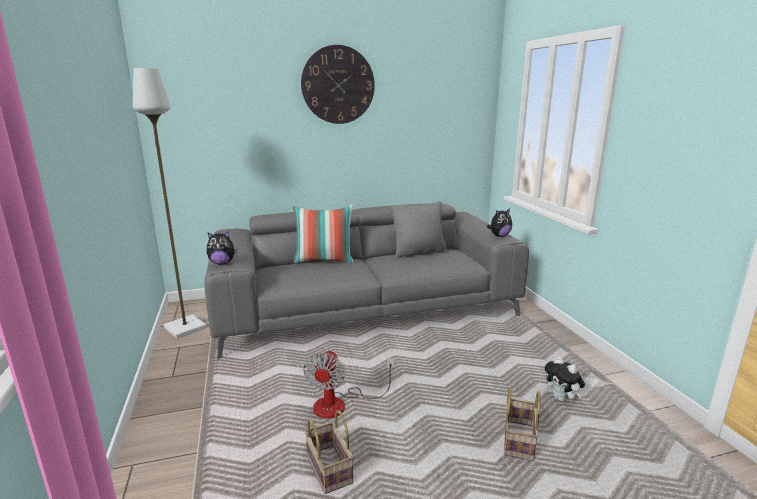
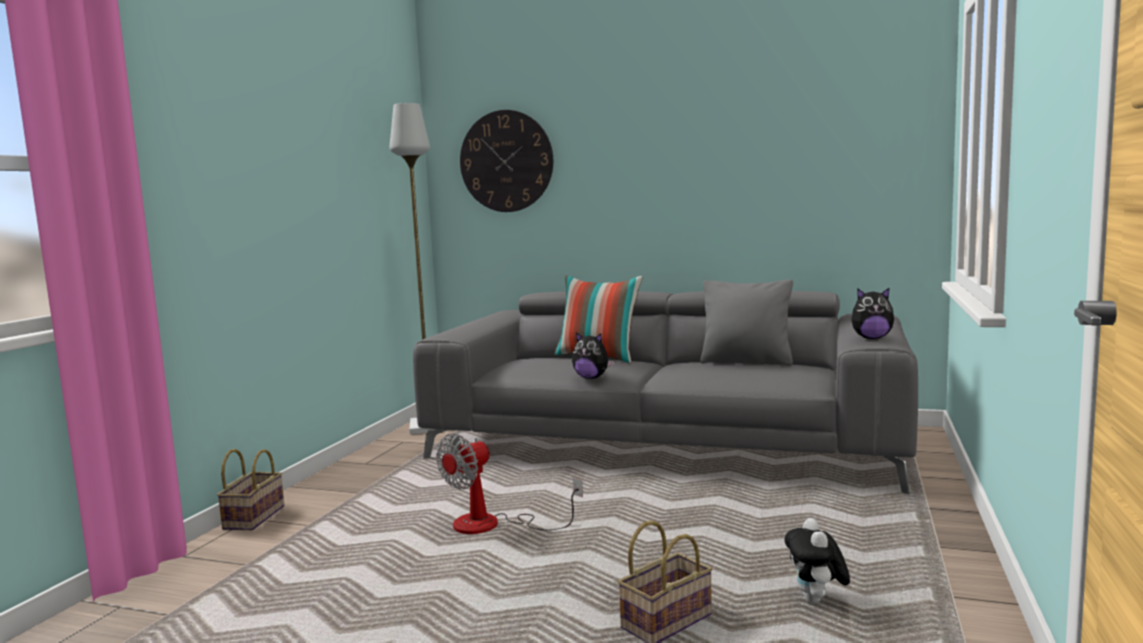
camera: 35 degrees right, 10 degrees down
(222, 263) = (443, 333): plush toy -> plush toy (591, 378)
(327, 469) = (400, 573): basket -> basket (254, 517)
(338, 85) = (665, 111): wall clock -> wall clock (506, 161)

